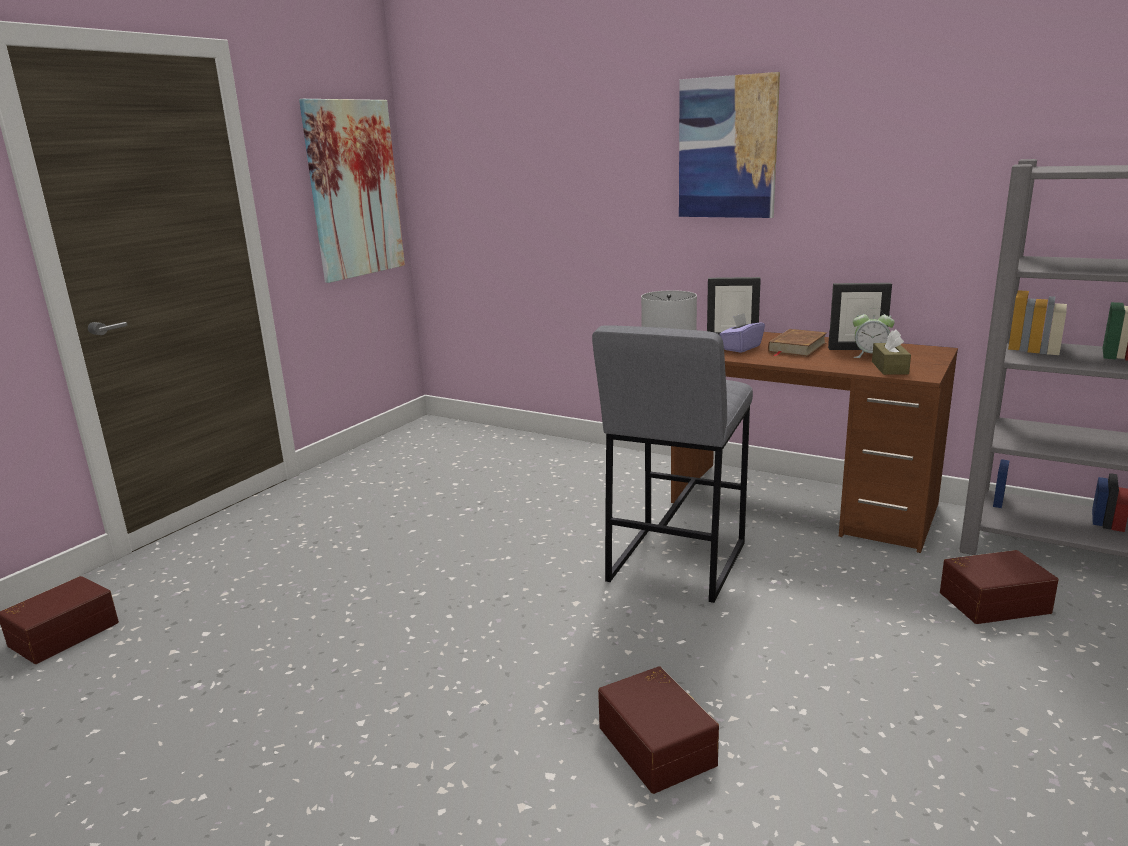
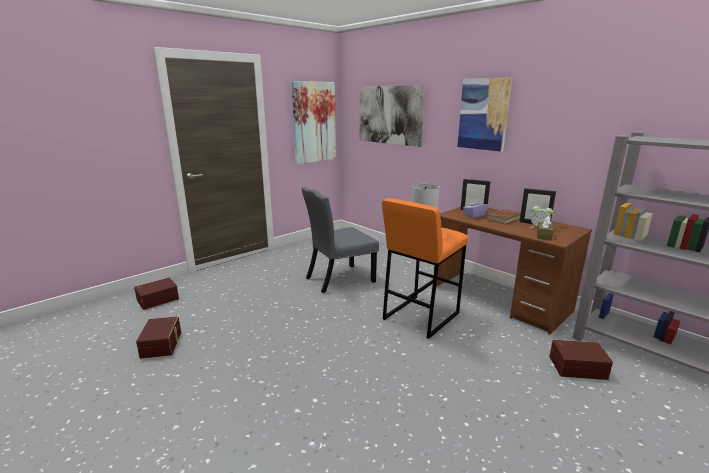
camera: 15 degrees right, 0 degrees up
(479, 516) = (340, 279): none -> grey chair
(522, 163) = (389, 115): none -> picture
(659, 744) = (369, 398): brown storage box -> brown storage box (162, 344)
(676, 563) = (420, 316): grey stool -> orange stool

